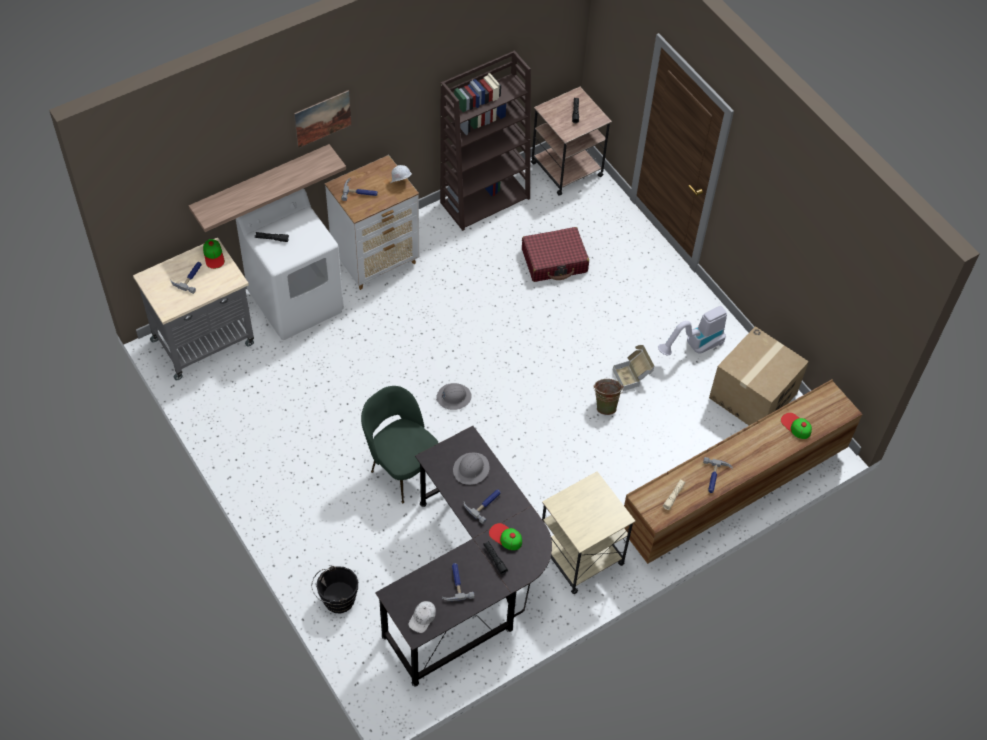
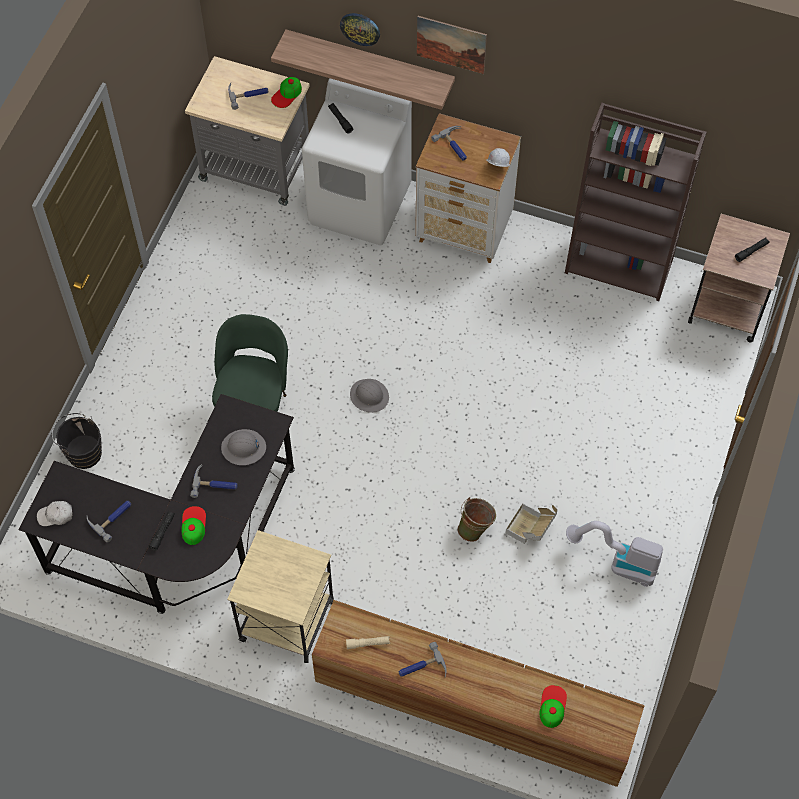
camera: 55 degrees right, 5 degrees up
(250, 158) = (360, 28): none -> wall clock
(554, 261) = (604, 372): red suitcase -> none
(753, 396) = (608, 656): cardboard box -> none

